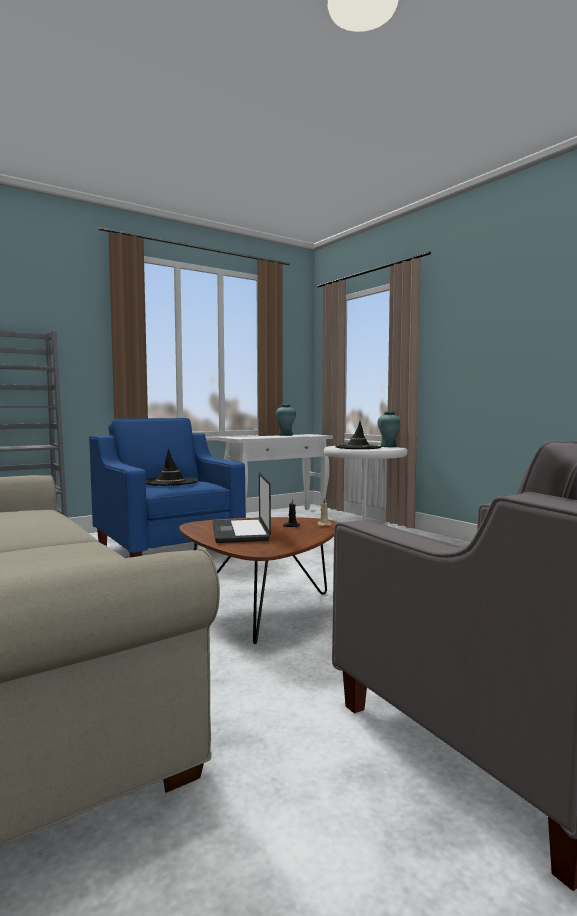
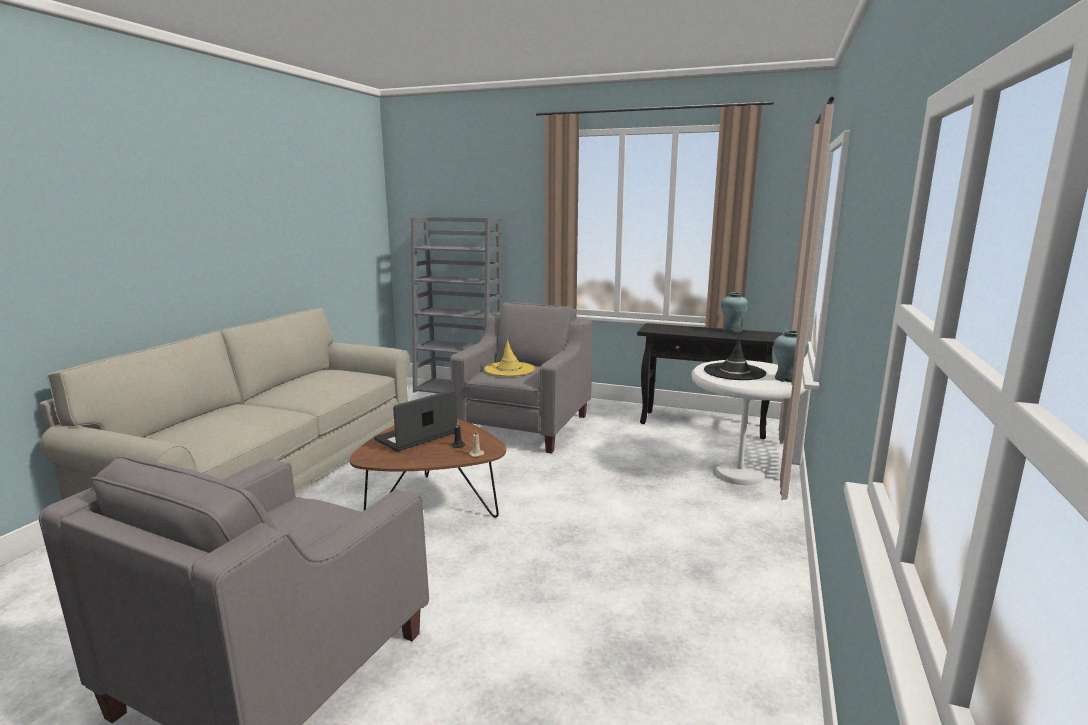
camera: 55 degrees right, 10 degrees up
(167, 550) = (526, 427): blue armchair -> grey armchair
(170, 482) = (509, 369): black hat -> yellow hat
(277, 516) = (703, 424): white console table -> black console table

